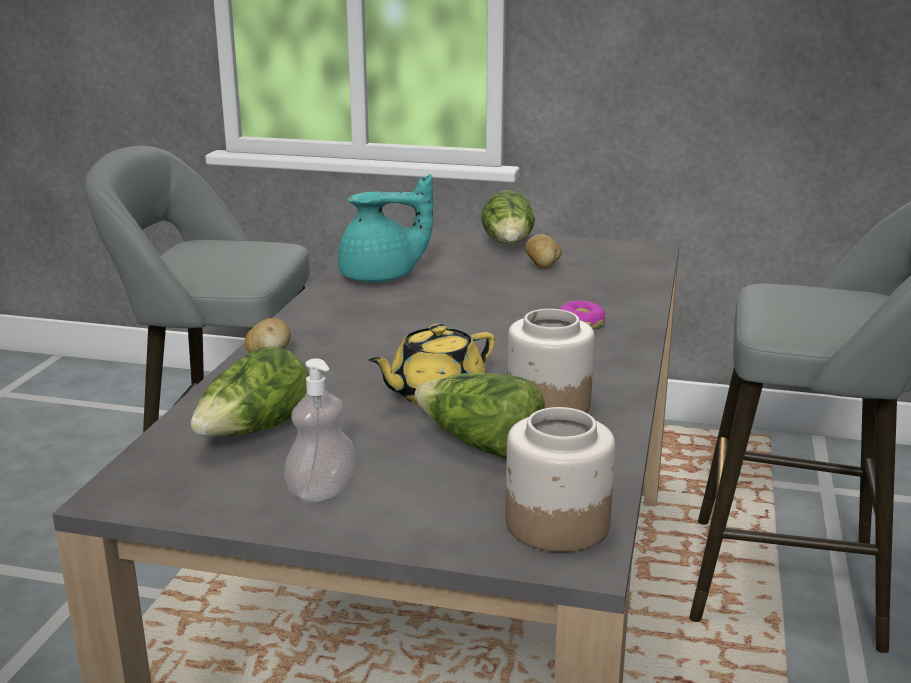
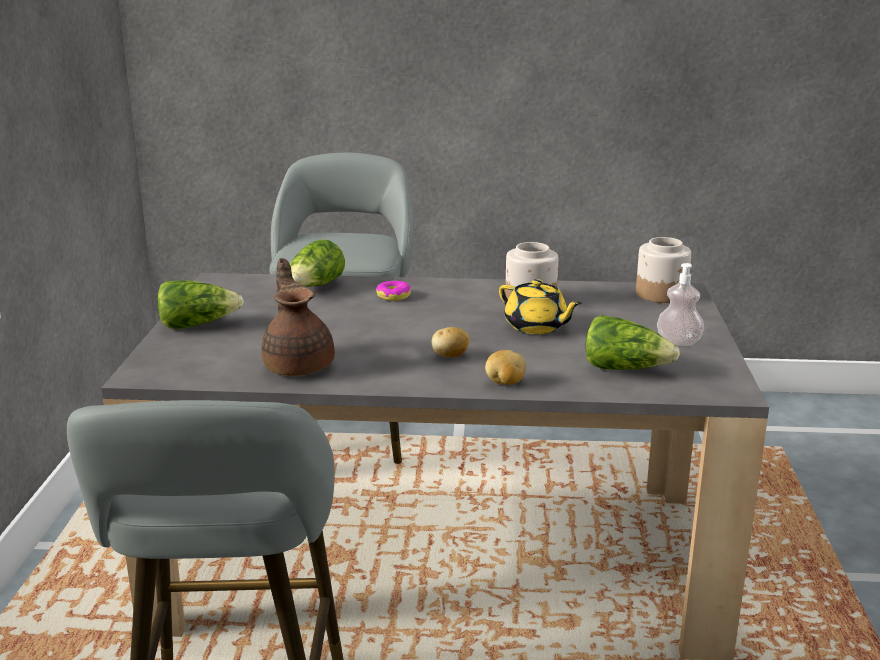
camera: 100 degrees left, 0 degrees up
(382, 277) = (299, 365): turquoise teapot -> brown teapot
(480, 445) = (595, 312): lettuce -> lettuce (315, 287)
(543, 266) = (264, 311): potato -> potato (450, 356)

